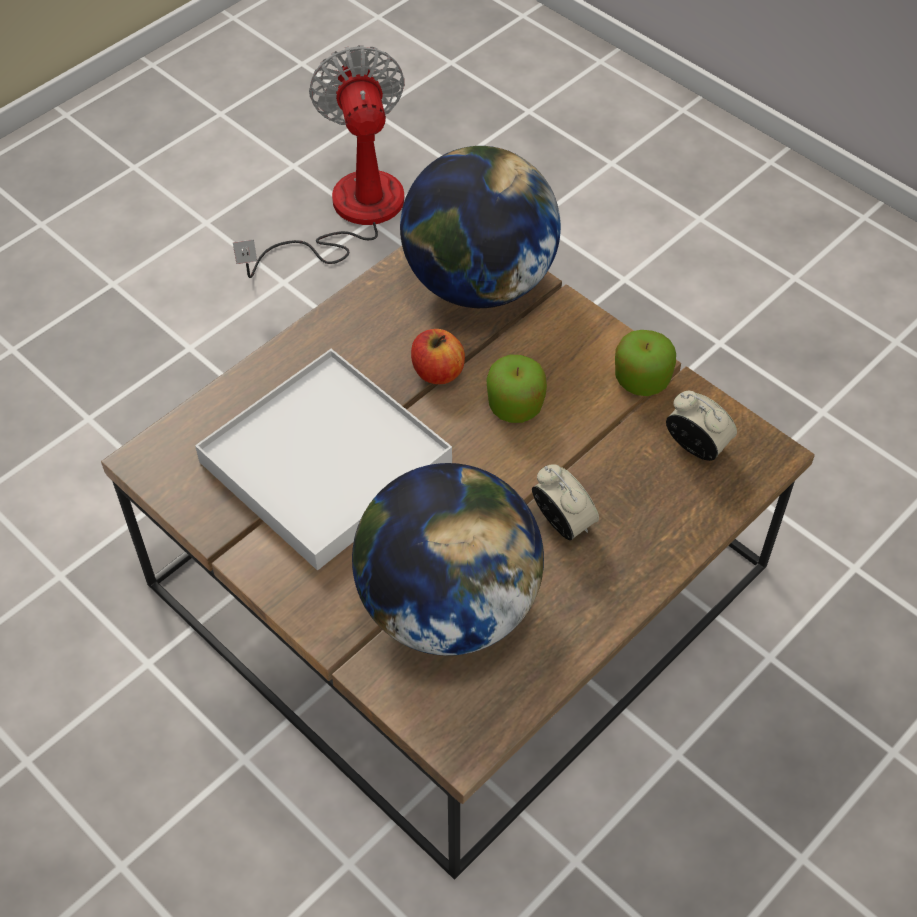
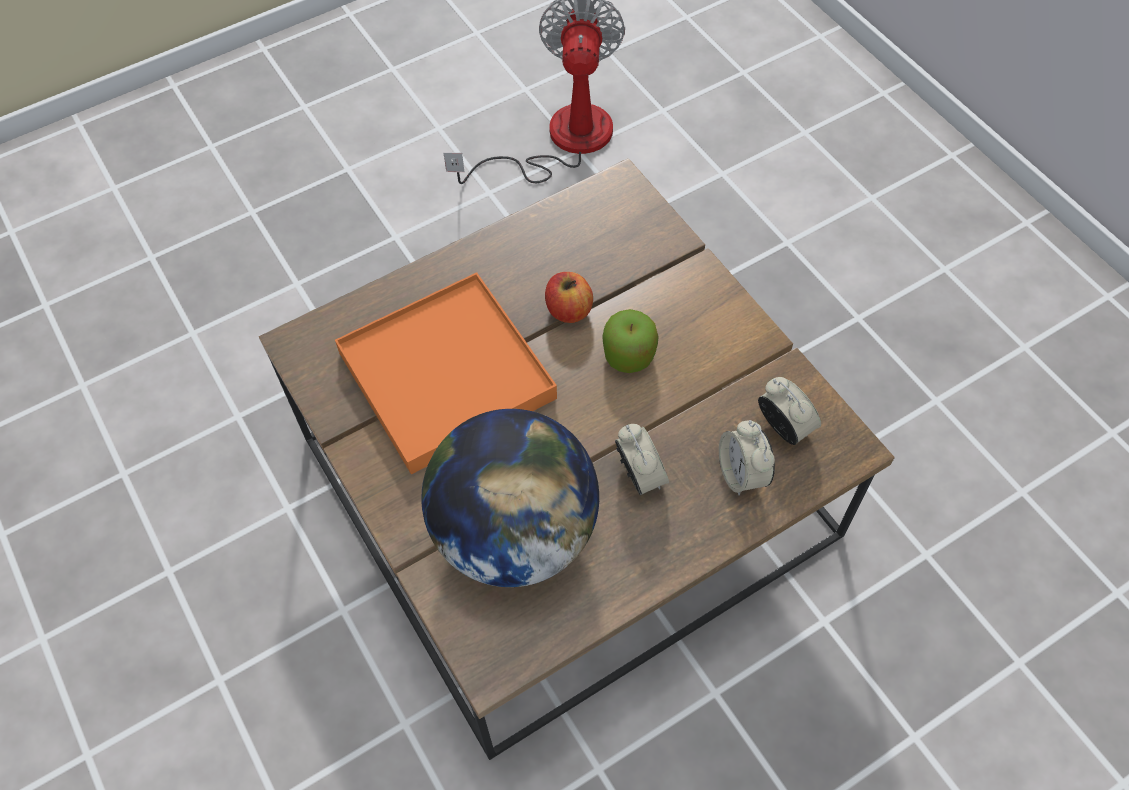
camera: 15 degrees right, 5 degrees up
(326, 463) = (447, 376): white tray -> orange tray
(478, 283) = (629, 233): globe -> none
(641, 379) = (751, 352): apple -> none
(667, 500) = (742, 474): none -> alarm clock

